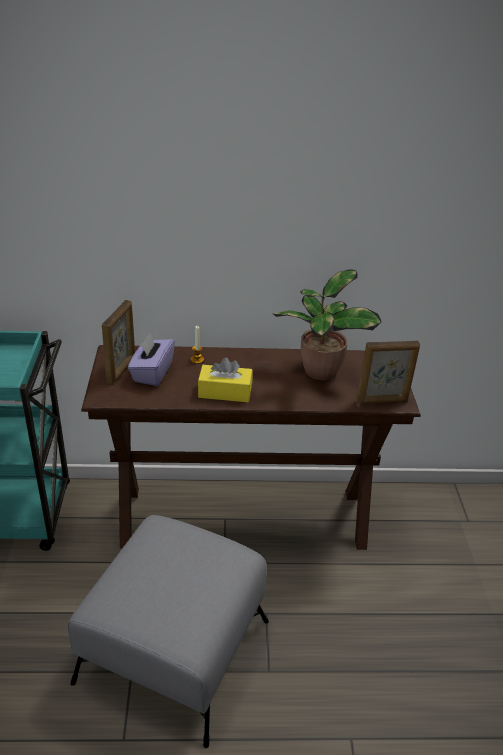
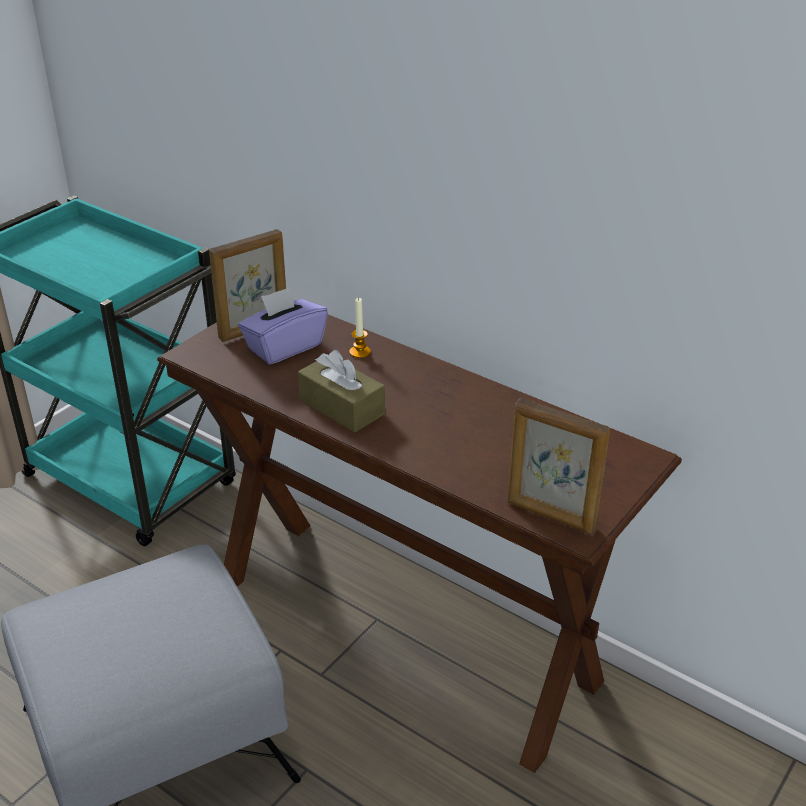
camera: 40 degrees right, 0 degrees up
(225, 392) = (342, 407): yellow tissue box -> brown tissue box
(318, 372) = (507, 434): potted plant -> none

